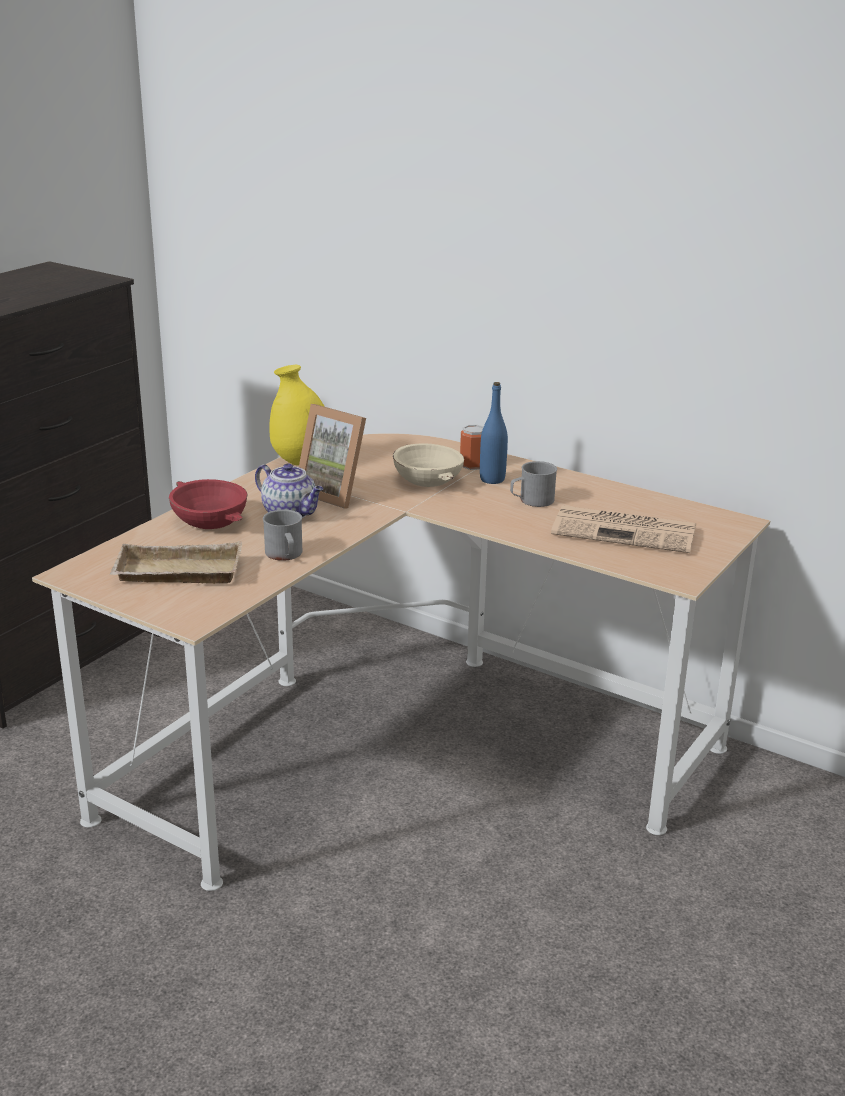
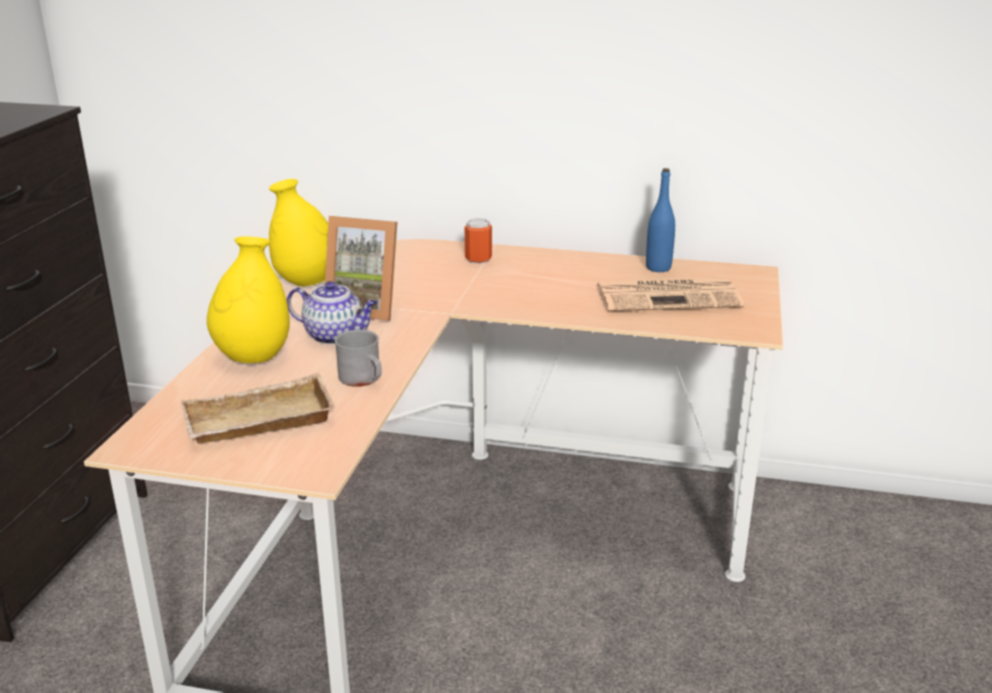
camera: 20 degrees left, 0 degrees up
(211, 520) = (253, 357): red bowl -> yellow vase
(426, 480) = (446, 280): beige bowl -> none
(492, 479) = (508, 269): blue bottle -> blue bottle (658, 268)
(531, 501) = (561, 283): grey mug -> none

